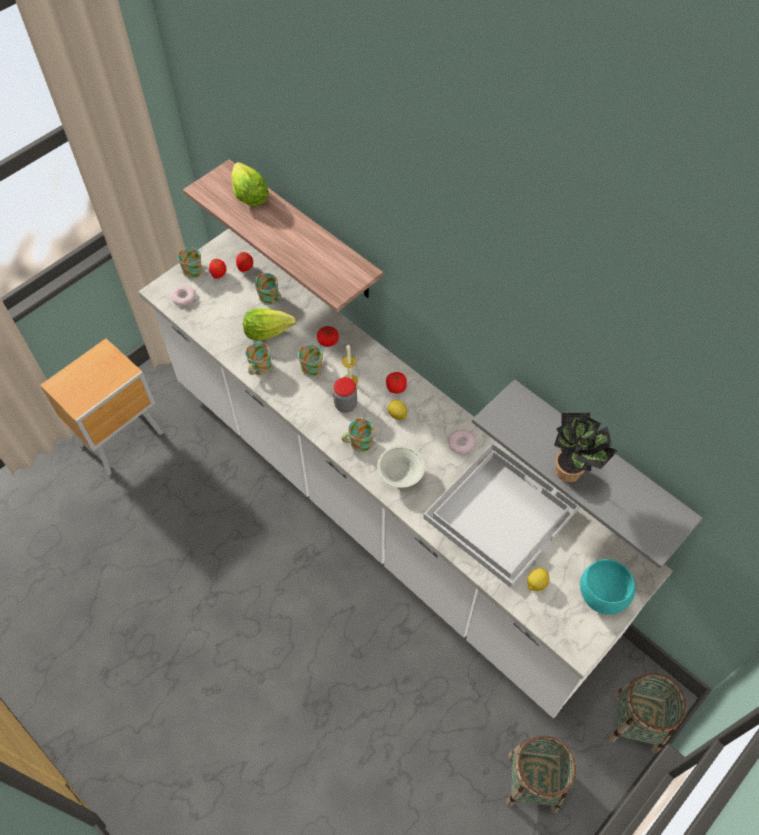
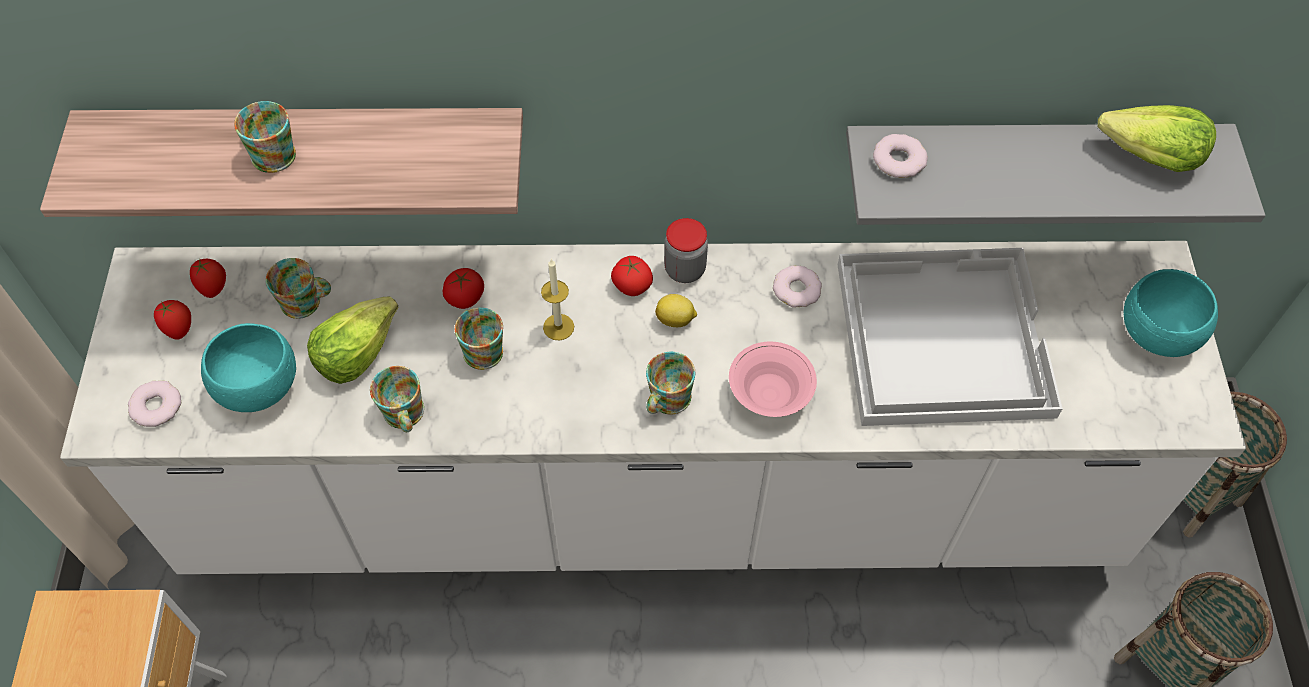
camera: 45 degrees left, 0 degrees up
(193, 269) = (123, 352): mug -> mug (270, 152)
(223, 317) = (259, 386): none -> turquoise bowl
(249, 195) = (174, 141): lettuce -> lettuce (1150, 157)
(345, 404) = (590, 363): jar -> jar (685, 269)
(400, 475) = (769, 395): white bowl -> pink bowl
(518, 409) = (898, 160): none -> donut
(536, 583) = (1076, 386): lemon -> none
(572, 472) = (1049, 187): potted plant -> none

